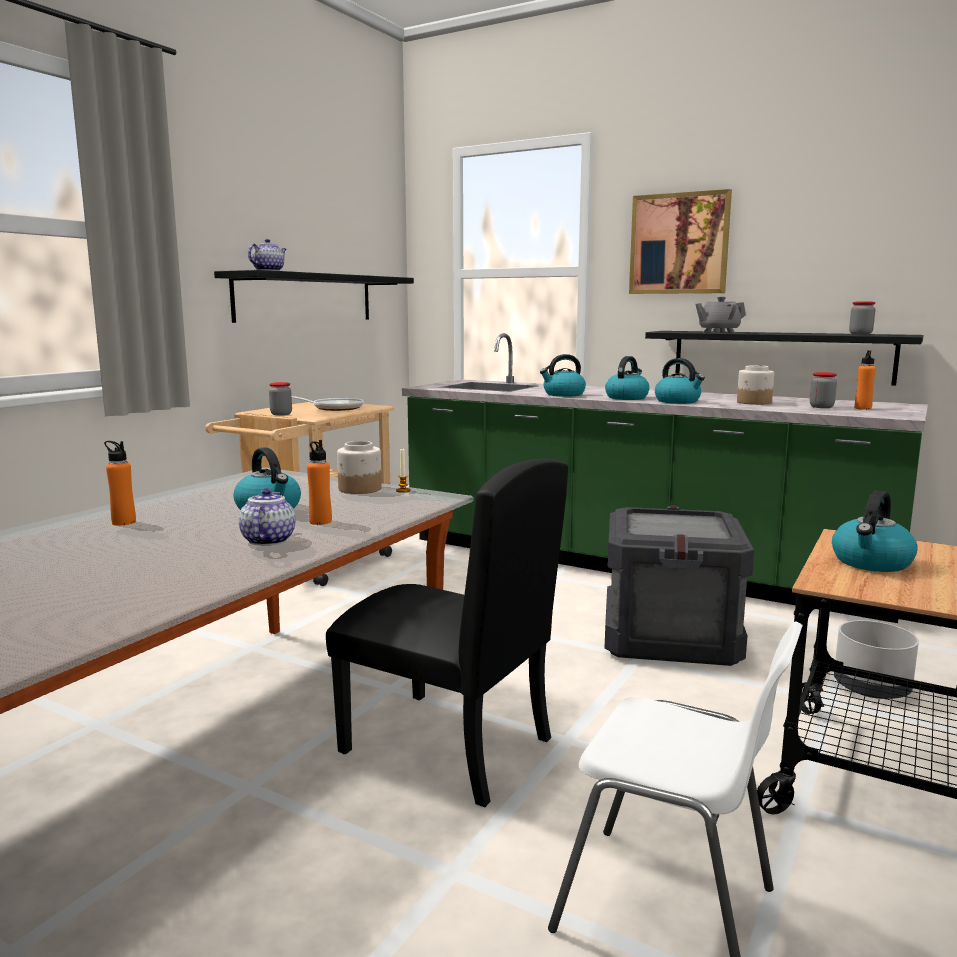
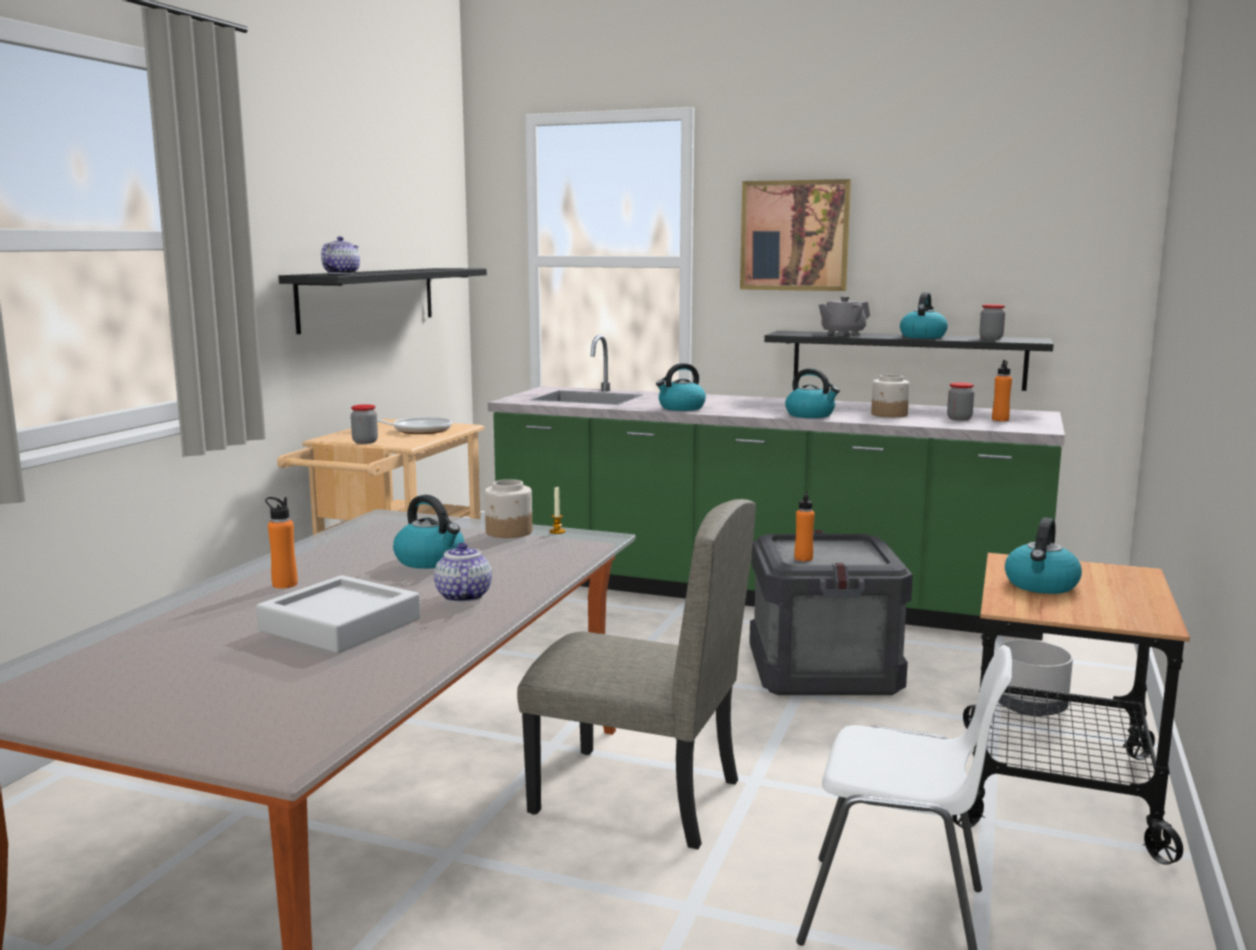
camera: 10 degrees left, 0 degrees up
(133, 559) = (340, 625): none -> grey tray
(320, 521) = (499, 572): orange bottle -> orange bottle (803, 558)
(445, 746) = (635, 797): black chair -> beige chair
(626, 397) = (753, 411): kettle -> kettle (922, 336)

